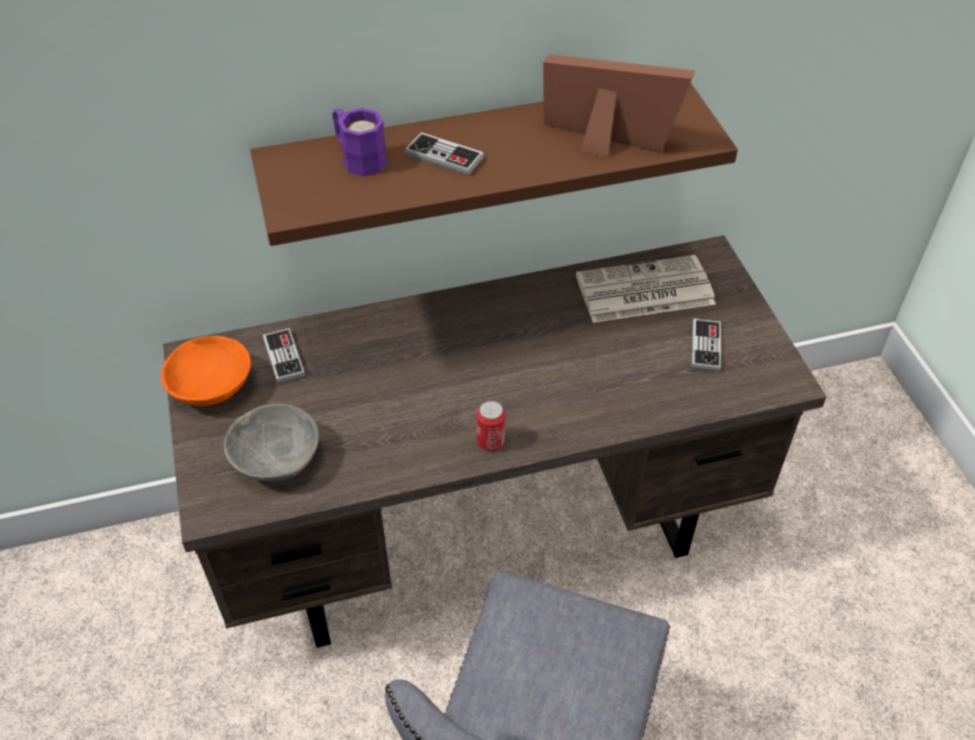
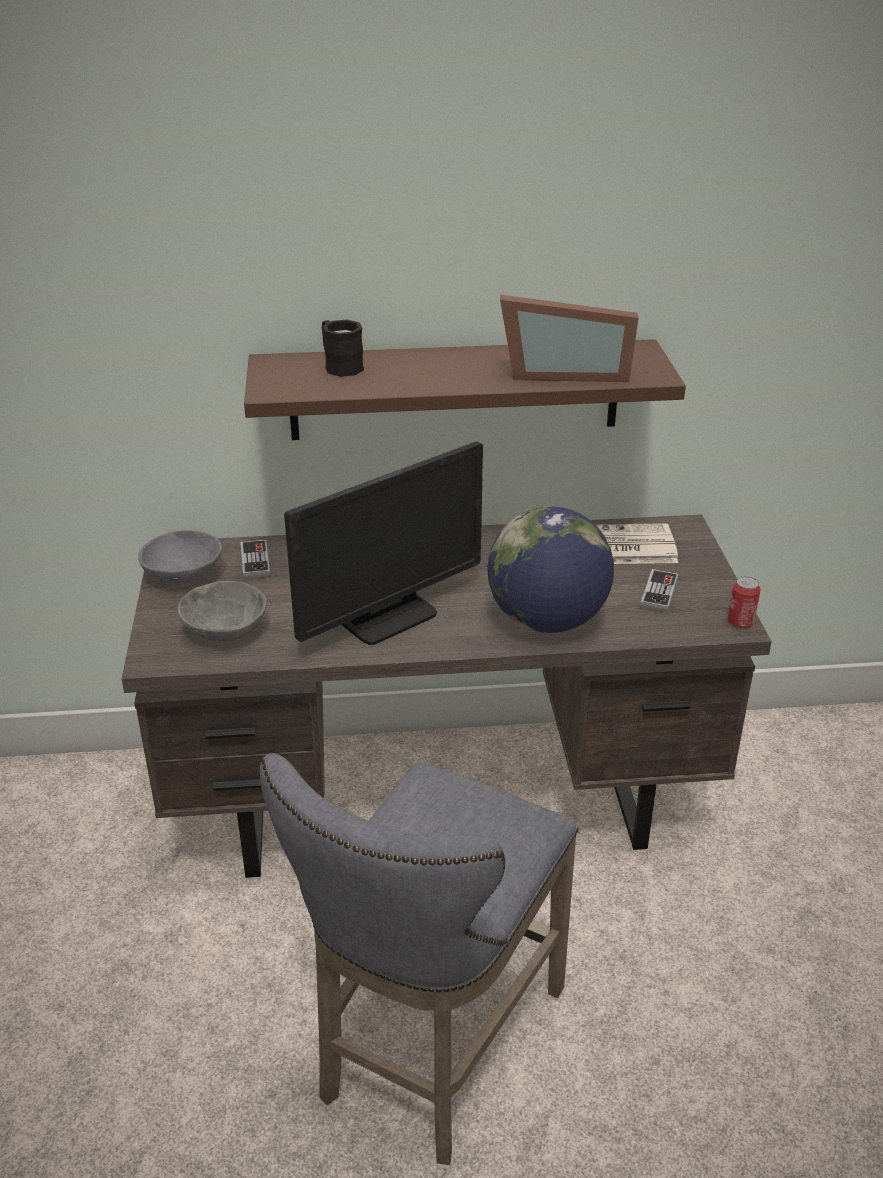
camera: 10 degrees right, 15 degrees down
(213, 387) = (185, 575): orange bowl -> grey bowl
(358, 158) = (340, 365): purple mug -> black mug
(442, 417) = (388, 617): none -> monitor
(444, 156) = (415, 370): game controller -> none
(490, 441) = (428, 639): can -> can (740, 622)
(604, 400) = (547, 621): none -> globe
(606, 143) = (564, 373): picture frame -> picture frame turned 150 degrees clockwise

